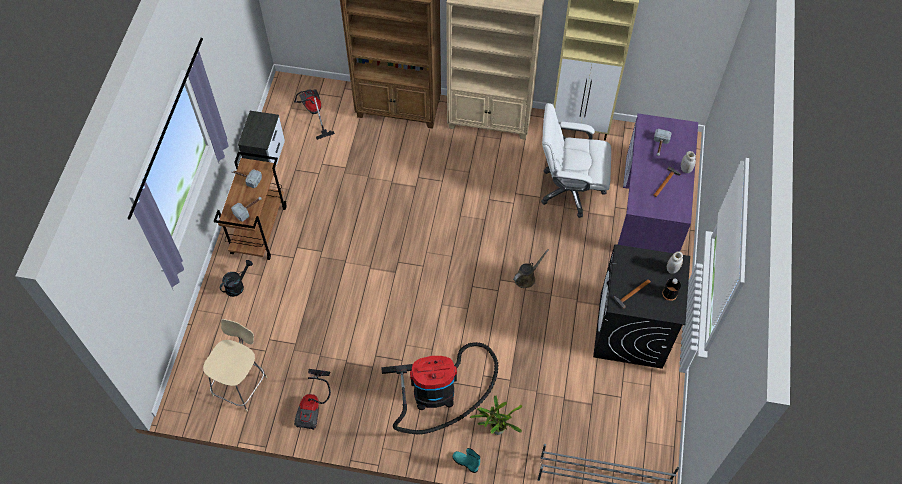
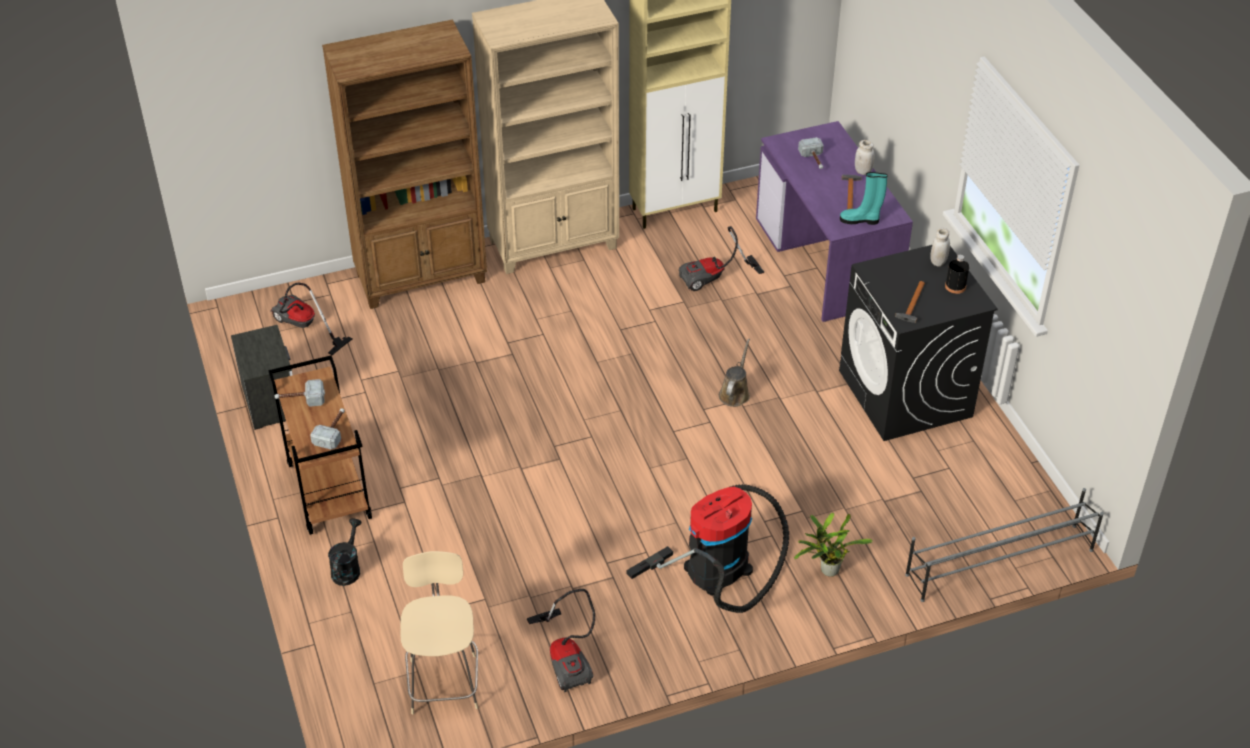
camera: 30 degrees left, 15 degrees down
(466, 463) = (820, 626): turquoise boot -> turquoise boot (860, 220)
(570, 189) = (715, 279): white office chair -> vacuum cleaner

